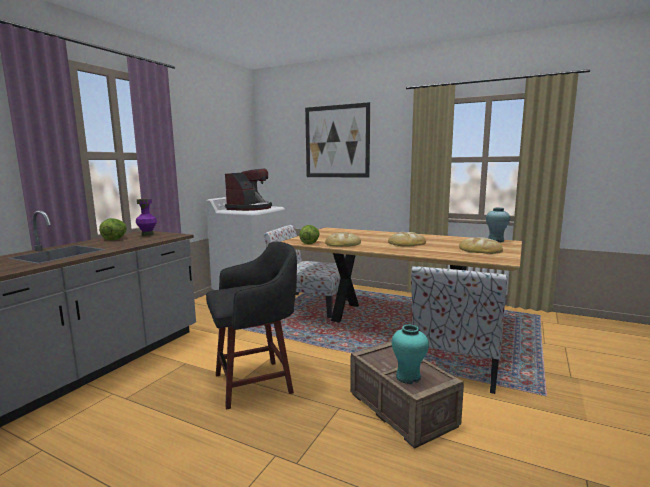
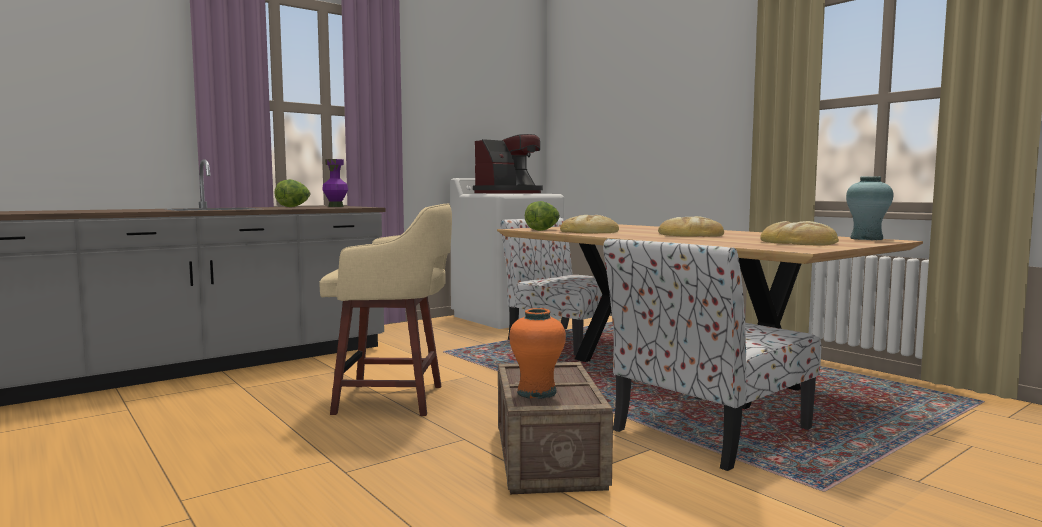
camera: 25 degrees right, 5 degrees down
(256, 382) = (394, 399): black stool -> beige stool
(336, 141) = (650, 91): picture -> none
(408, 377) = (537, 392): turquoise vase -> orange vase

